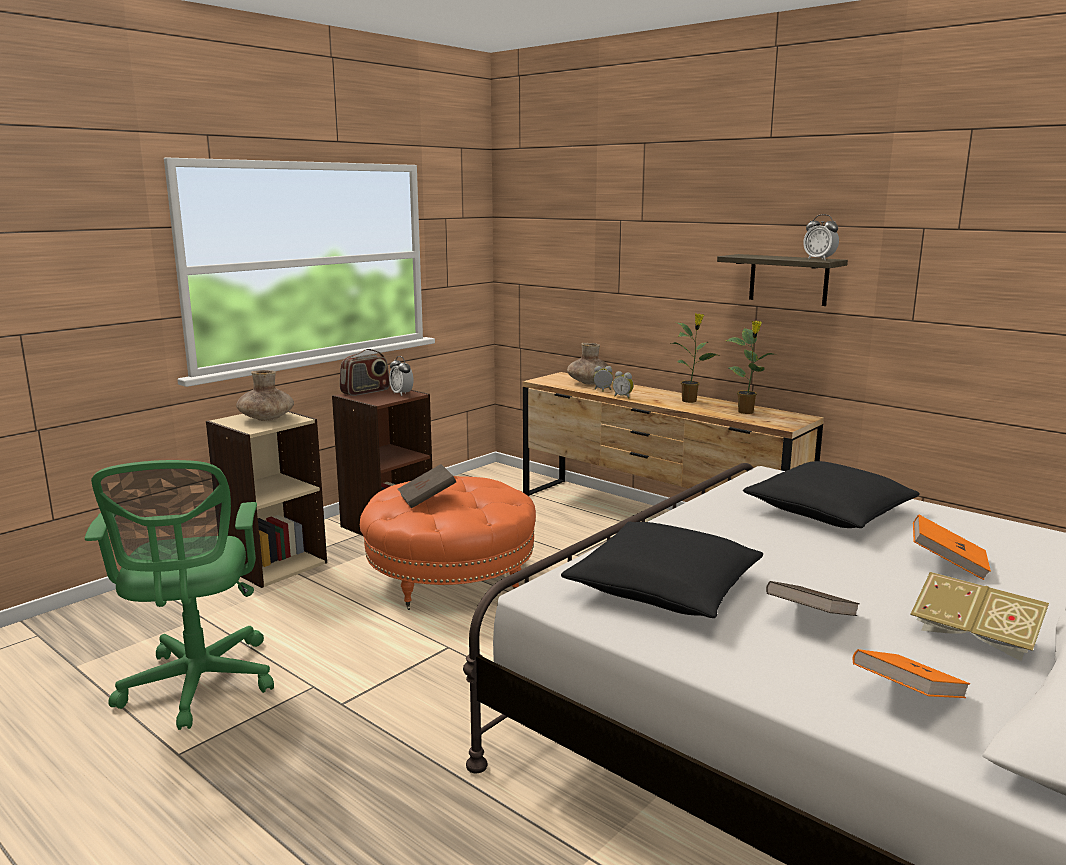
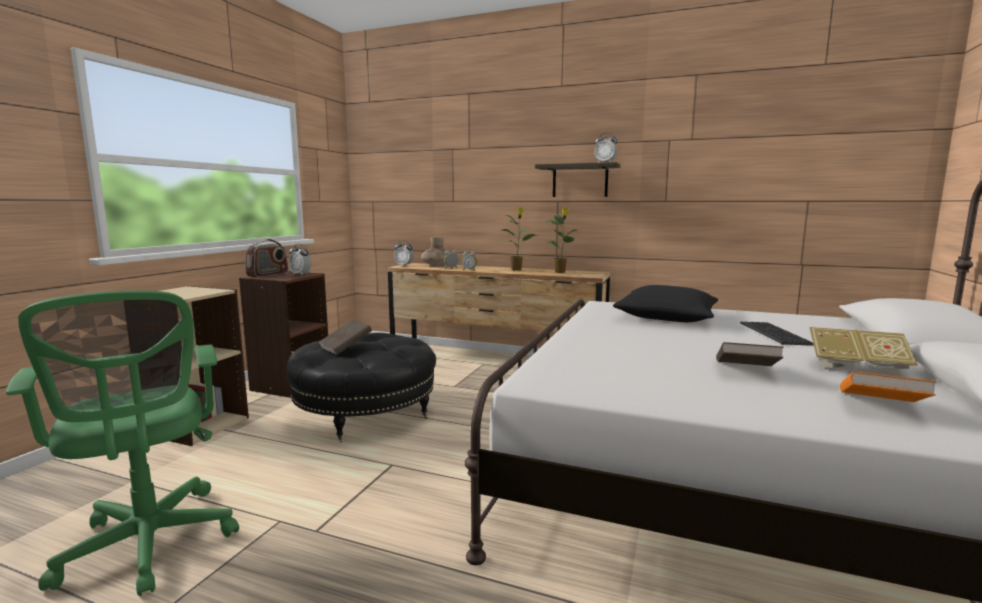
camera: 20 degrees left, 5 degrees down
(266, 418) = (186, 292): brown vase -> none
(451, 578) = (366, 414): orange ottoman -> black ottoman
(546, 379) = (404, 265): none -> alarm clock
(664, 587) = (620, 366): black pillow -> none
(947, 564) = (775, 334): orange book -> keyboard

